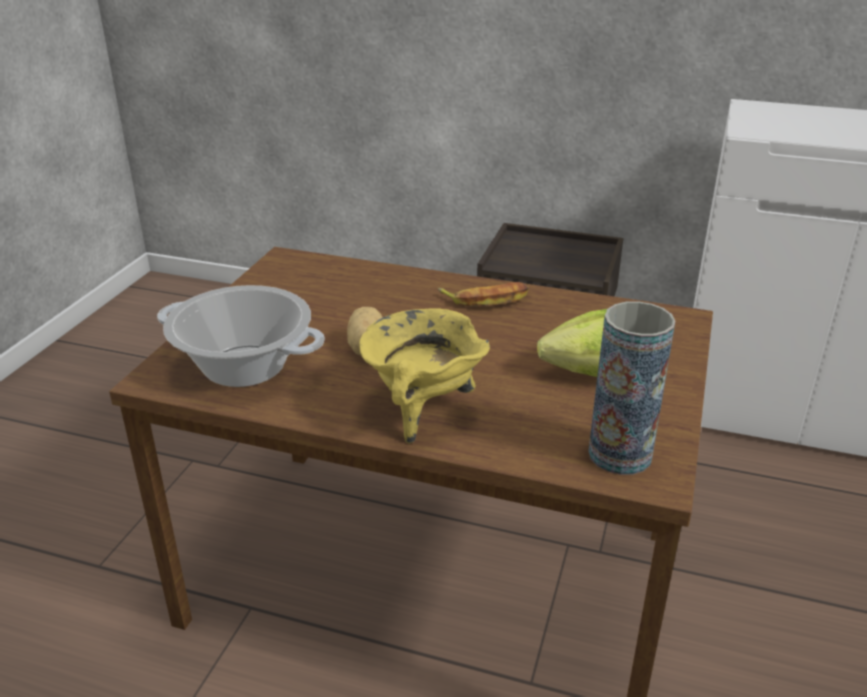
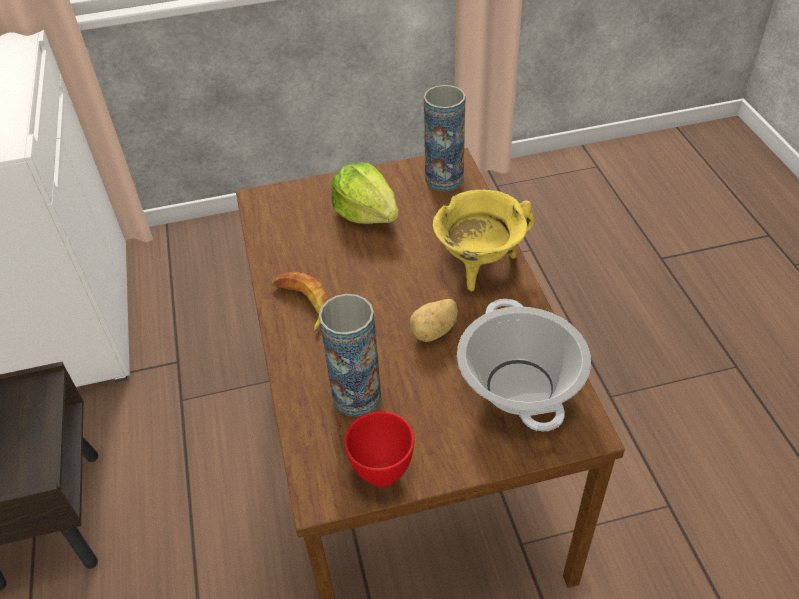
camera: 120 degrees left, 15 degrees up
(265, 281) = (381, 475): none -> red bowl
(347, 293) = (356, 396): none -> vase

